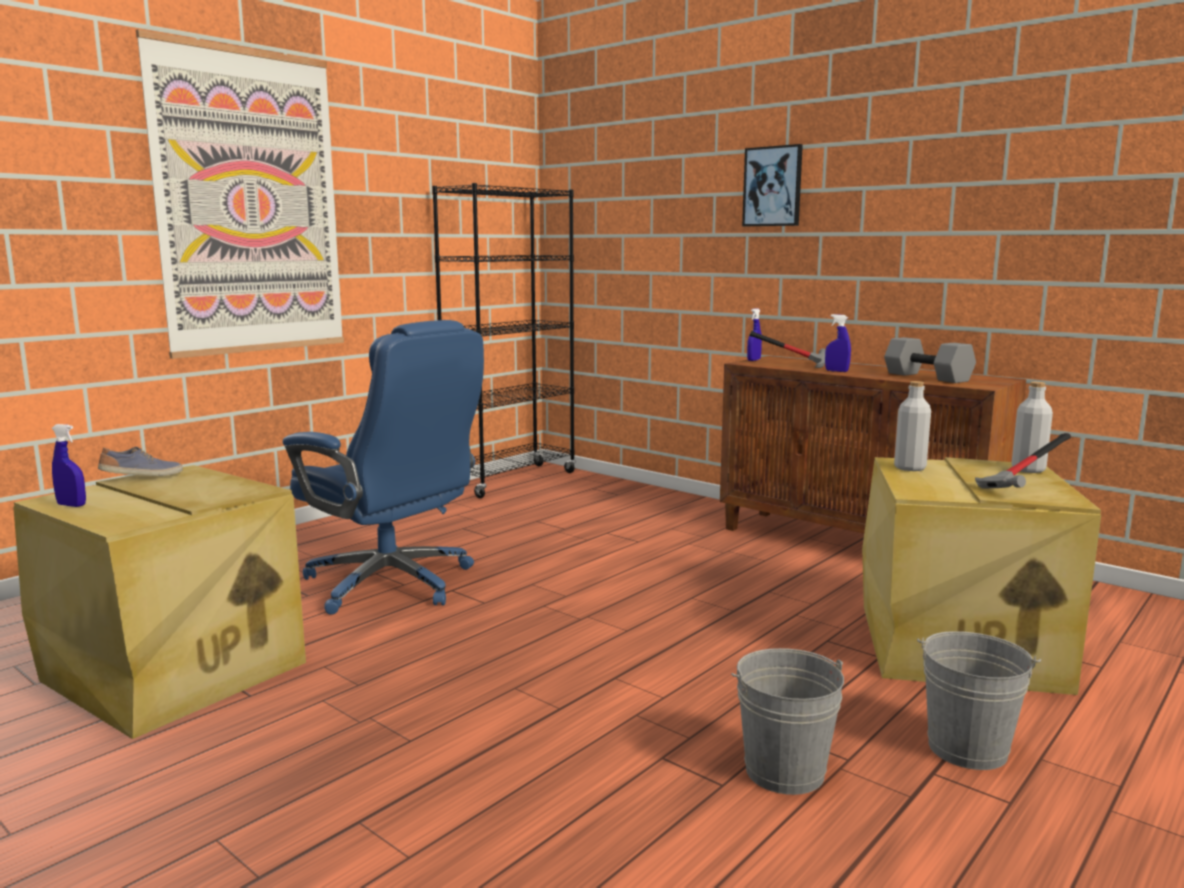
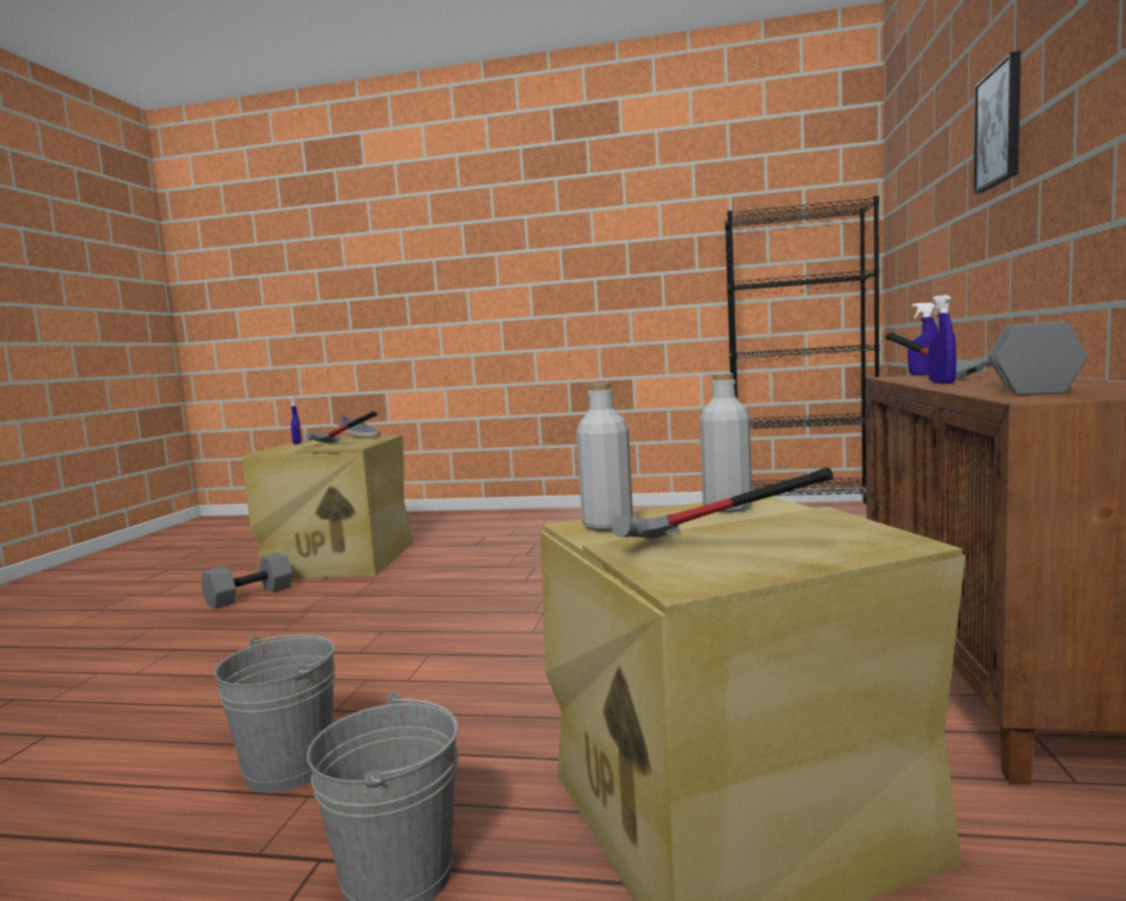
camera: 60 degrees right, 5 degrees down
(212, 751) = (249, 596): none -> grey dumbbell
(220, 489) = (342, 444): none -> hammer
(250, 204) = (554, 260): picture -> none
(392, 583) = (522, 552): blue office chair -> none
(1028, 469) = (865, 543): grey bottle -> grey bottle (607, 525)

